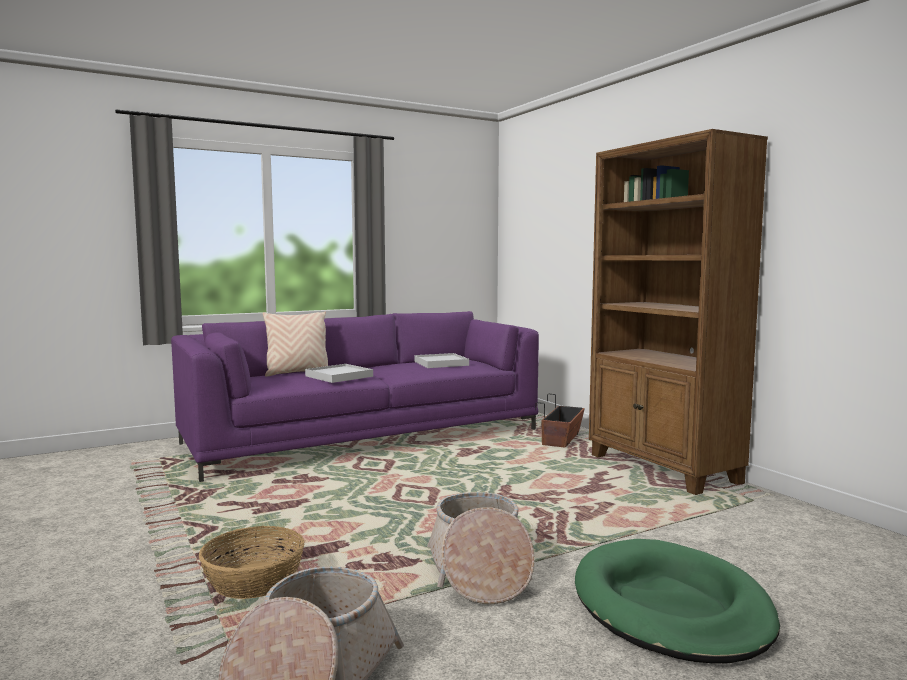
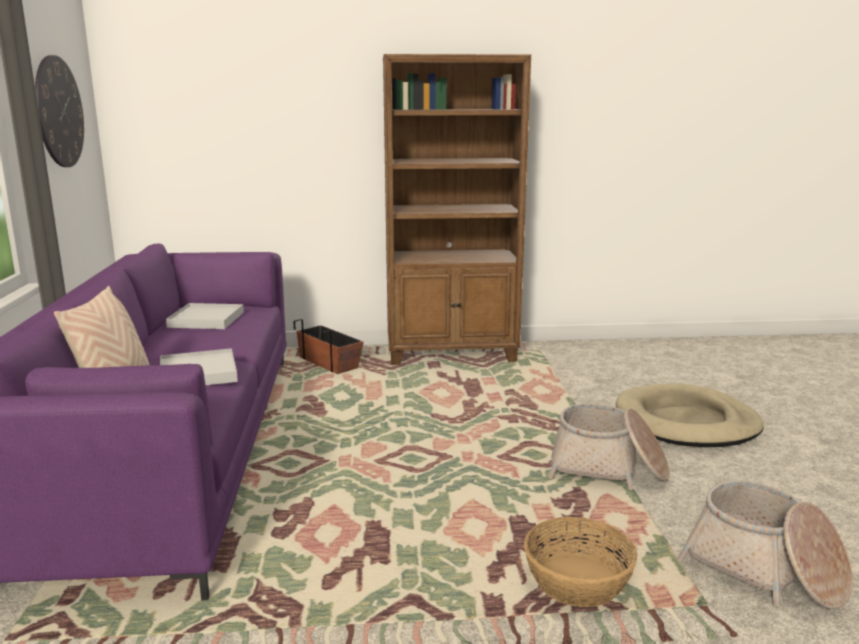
camera: 65 degrees left, 10 degrees up
(437, 219) = (59, 112): none -> wall clock
(670, 607) = (686, 422): green dog bed -> beige dog bed

